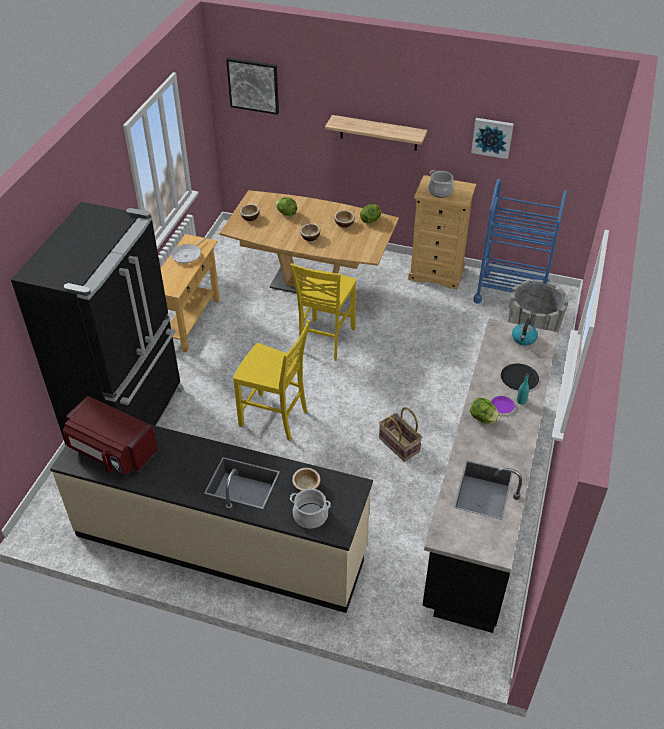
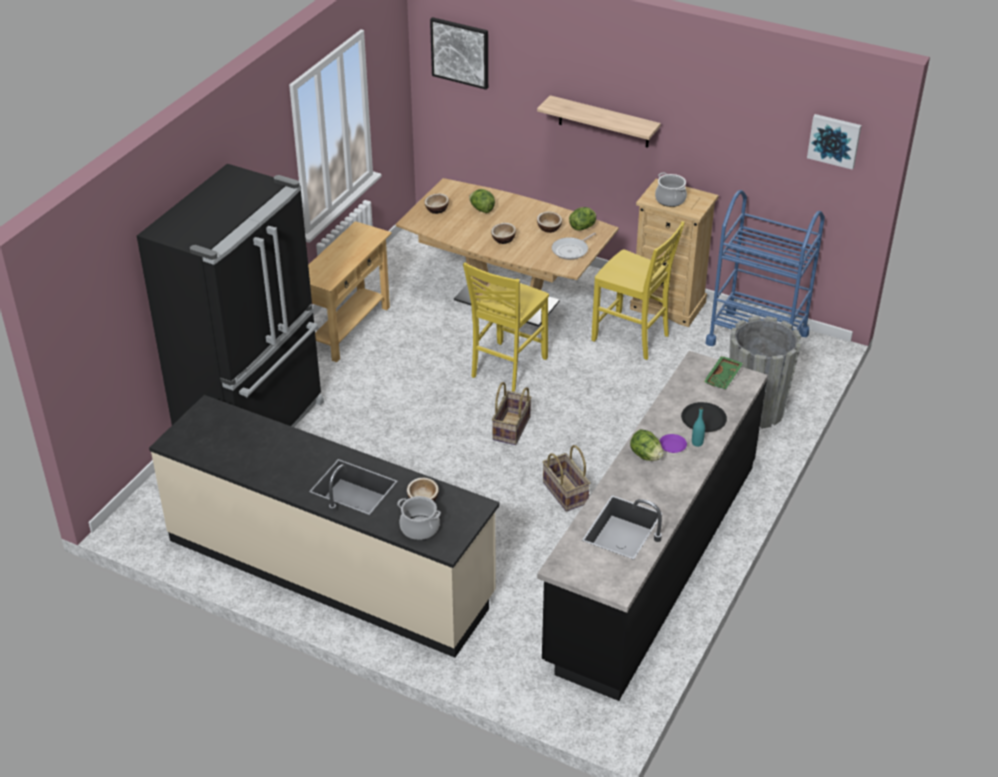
camera: 10 degrees right, 5 degrees down
(112, 452) = (219, 439): red microwave -> none
(187, 255) = (352, 245): frying pan -> frying pan (571, 250)
(275, 418) = (424, 446): yellow chair -> yellow chair (632, 338)
(342, 393) = (512, 429): none -> basket
(492, 137) = (737, 138): picture -> picture (834, 140)
(523, 339) = (723, 377): kettle -> green tray

